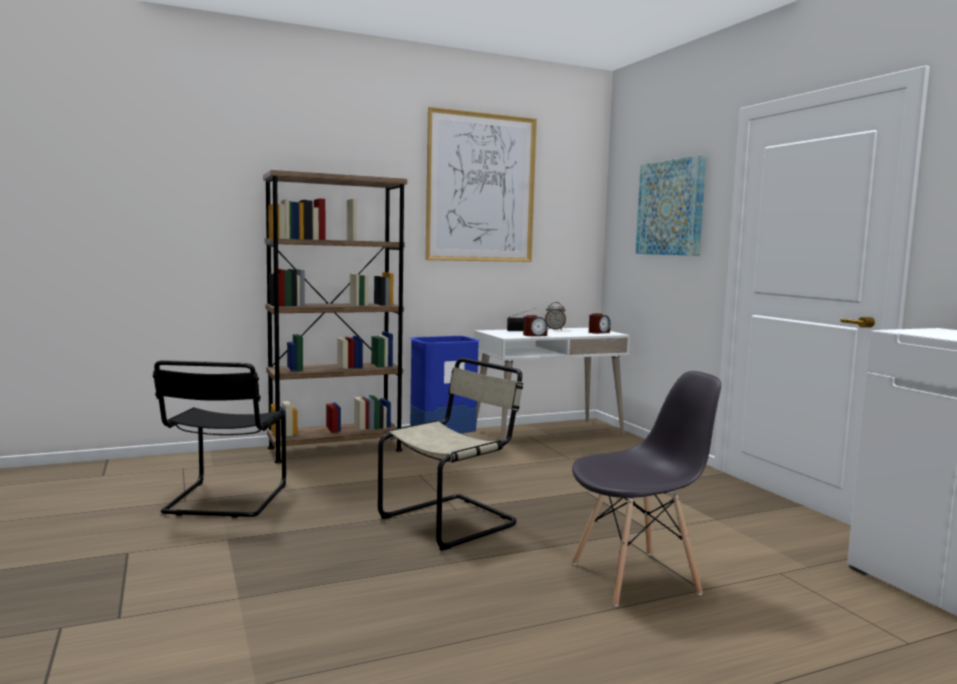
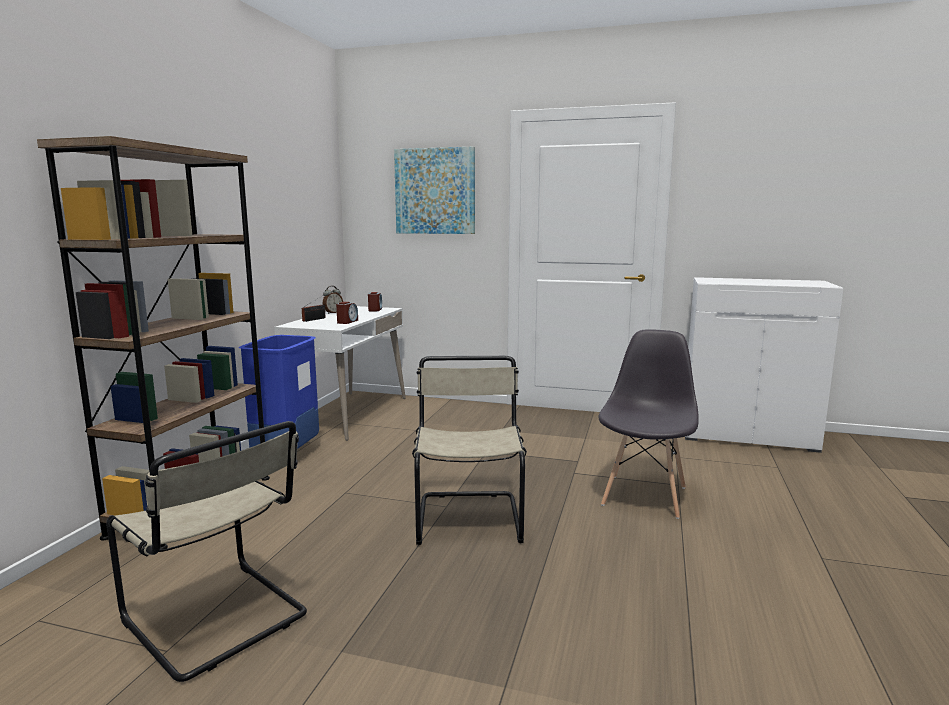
camera: 50 degrees left, 5 degrees up
(224, 501) = (219, 620): black chair -> beige chair
(481, 188) = (260, 166): picture -> none

